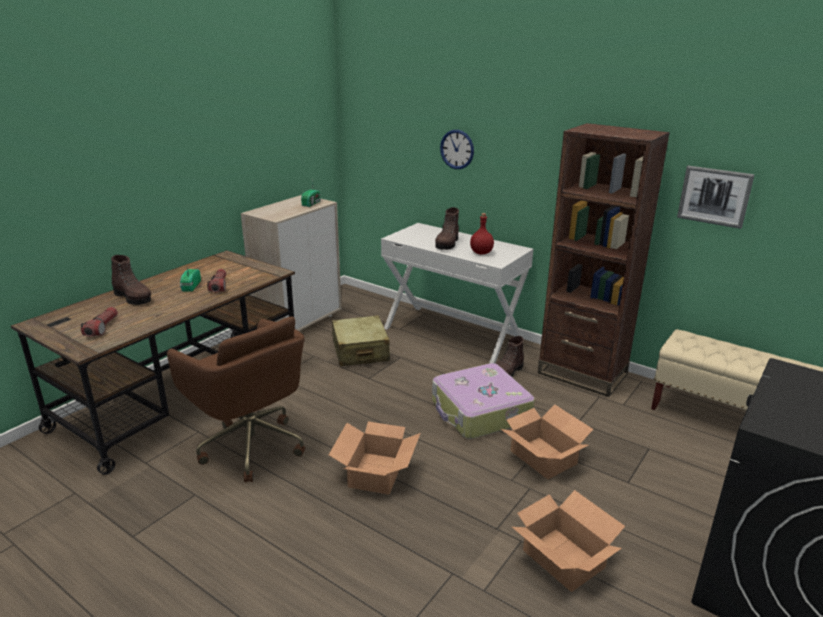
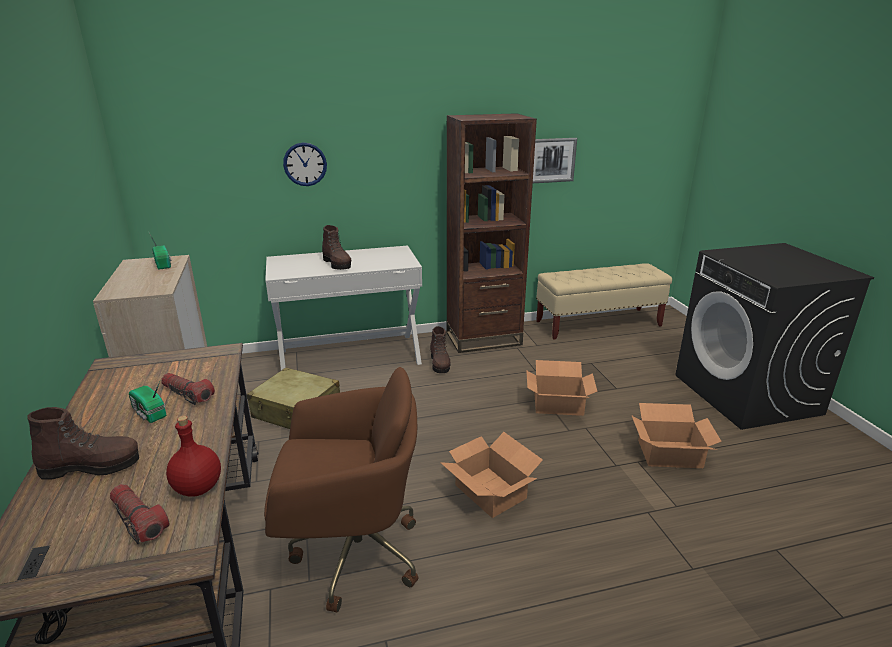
camera: 50 degrees left, 0 degrees up
(480, 412) = (473, 400): suitcase -> none
(481, 253) = (380, 261): red bottle -> red bottle (198, 488)

